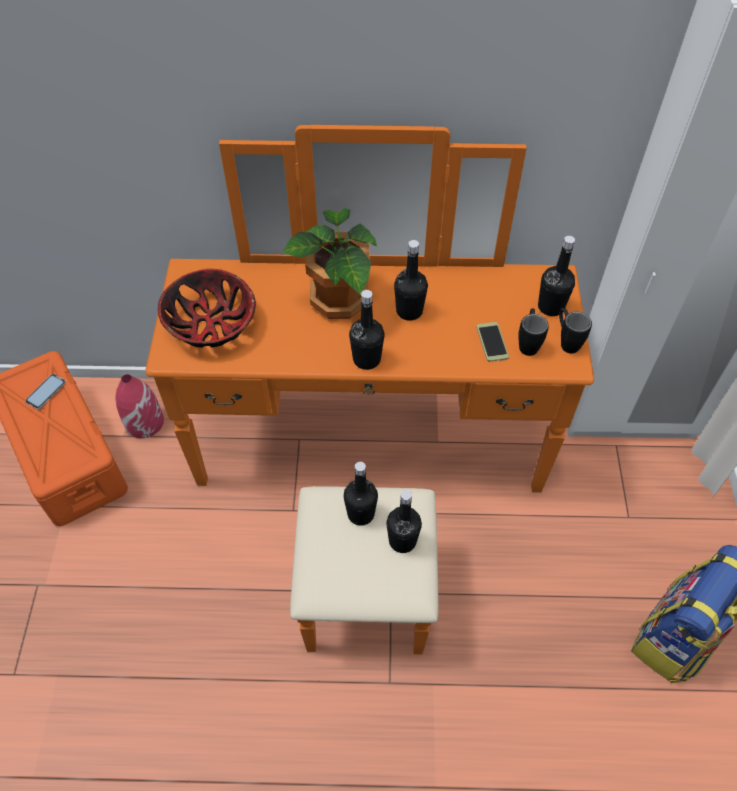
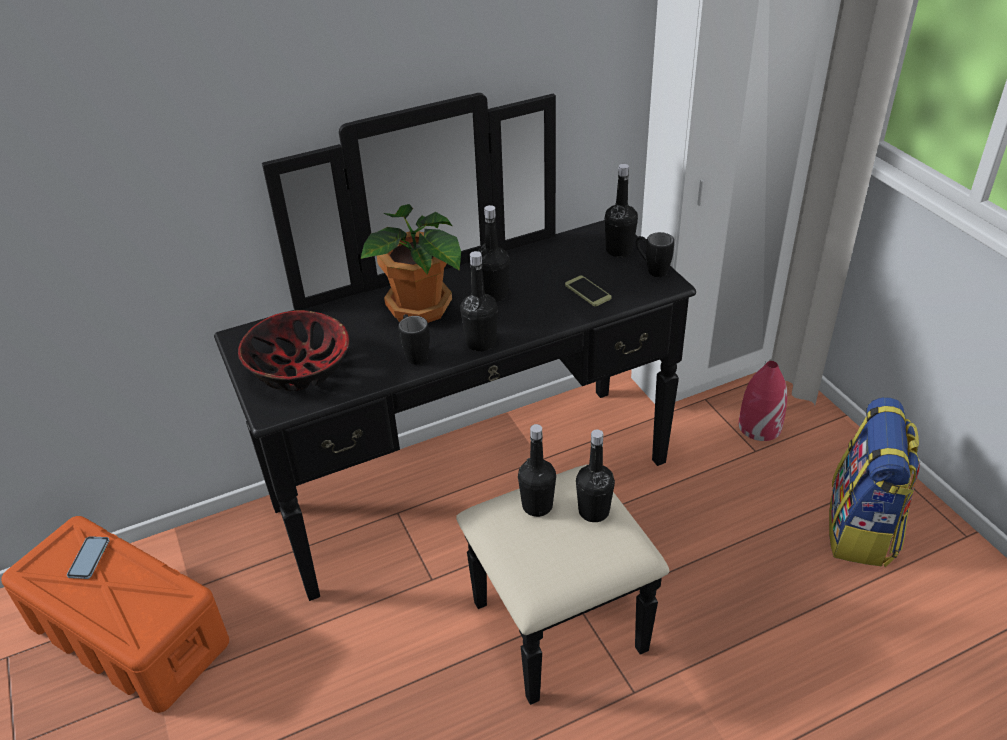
camera: 25 degrees left, 15 degrees down
(144, 422) = (209, 565): red vase -> red vase (759, 426)
(370, 473) = (492, 513): orange dresser -> black dresser
(528, 343) = (620, 282): black mug -> black mug (414, 353)

